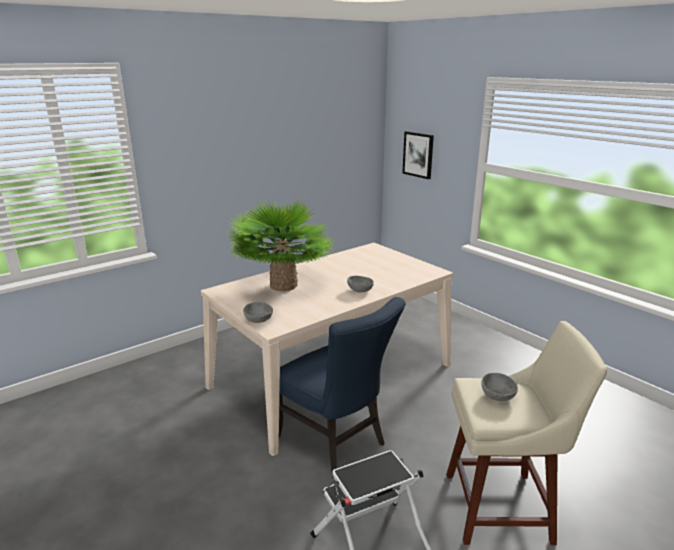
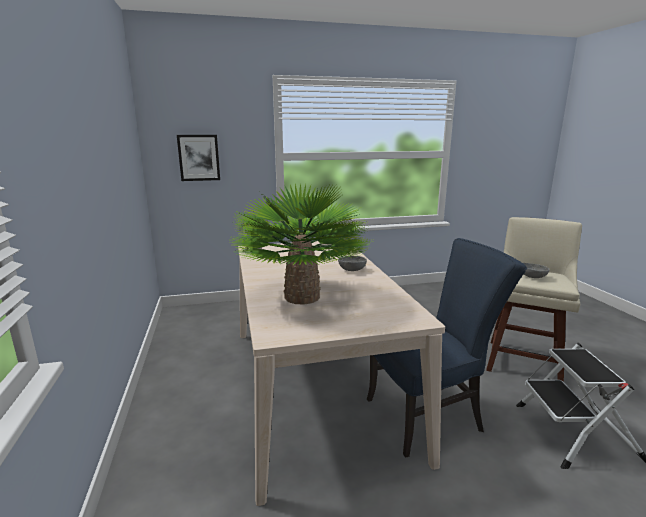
camera: 65 degrees left, 5 degrees down
(259, 320) = (390, 323): grey bowl -> none

